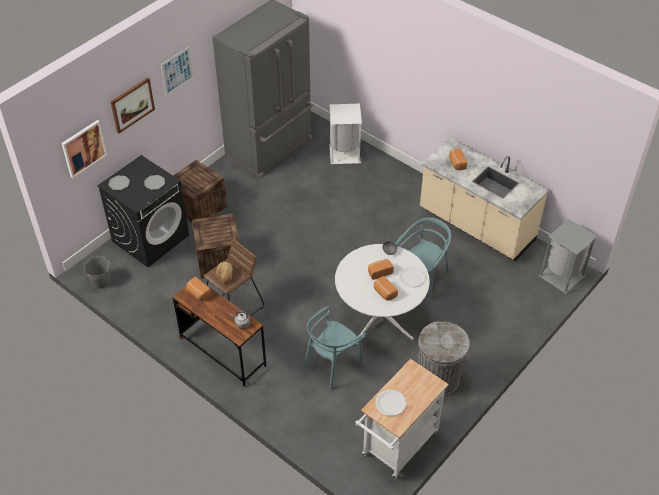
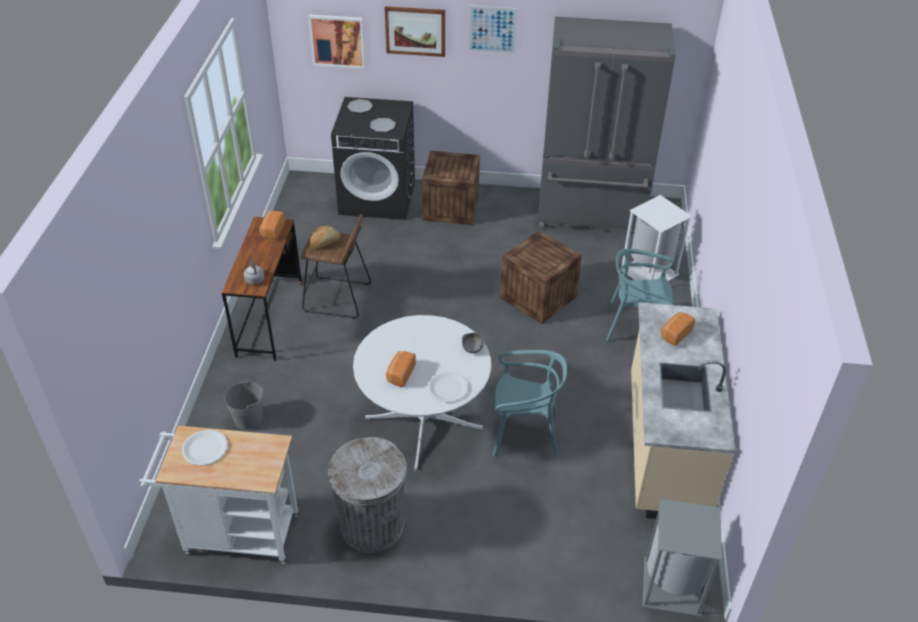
camera: 55 degrees right, 5 degrees down
(101, 281) = (294, 196): grey bucket -> grey bucket (248, 419)
(218, 259) = (393, 255): crate -> crate (538, 297)
(332, 364) = (319, 414): turquoise chair -> turquoise chair (636, 328)
(379, 272) = (430, 355): bread -> none

